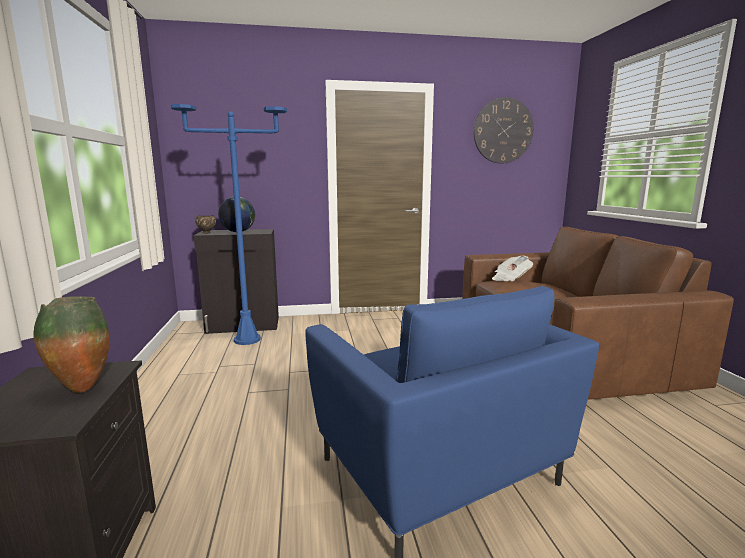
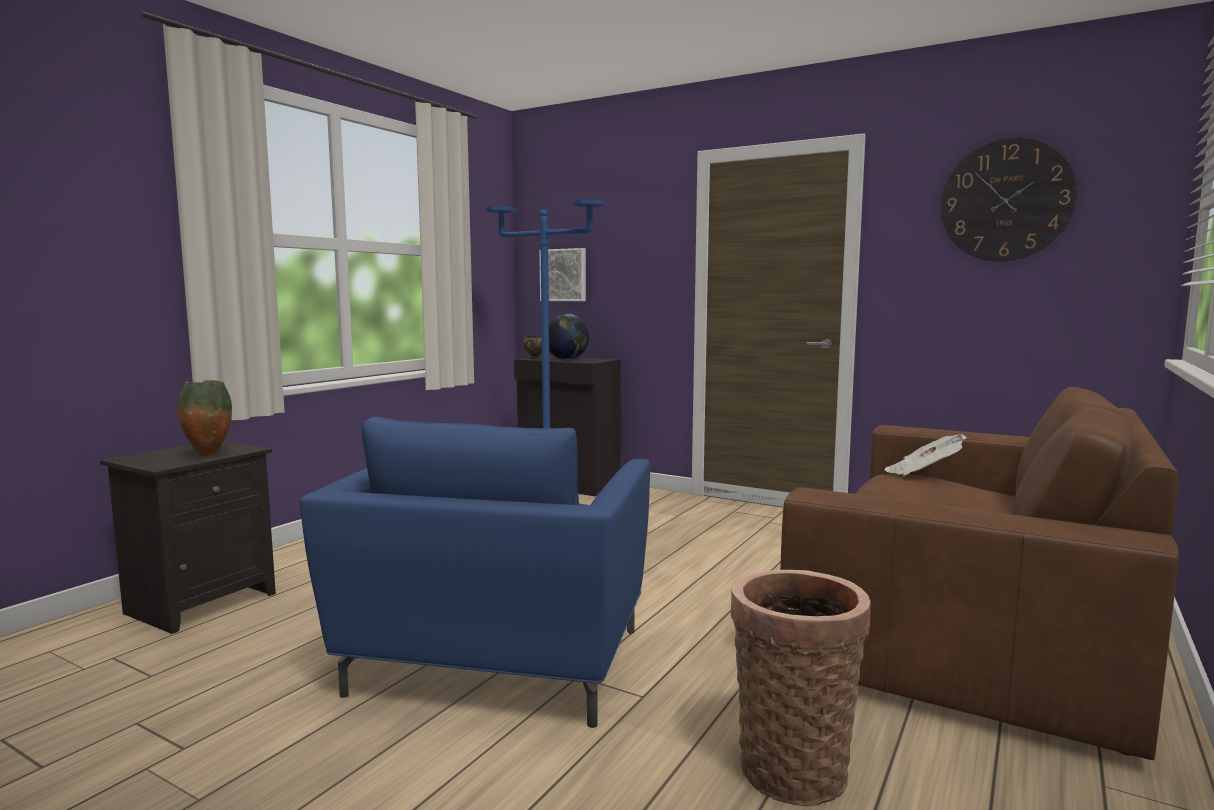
camera: 40 degrees right, 5 degrees down
(215, 165) = (564, 275): none -> picture
(652, 453) = (792, 766): none -> basket

